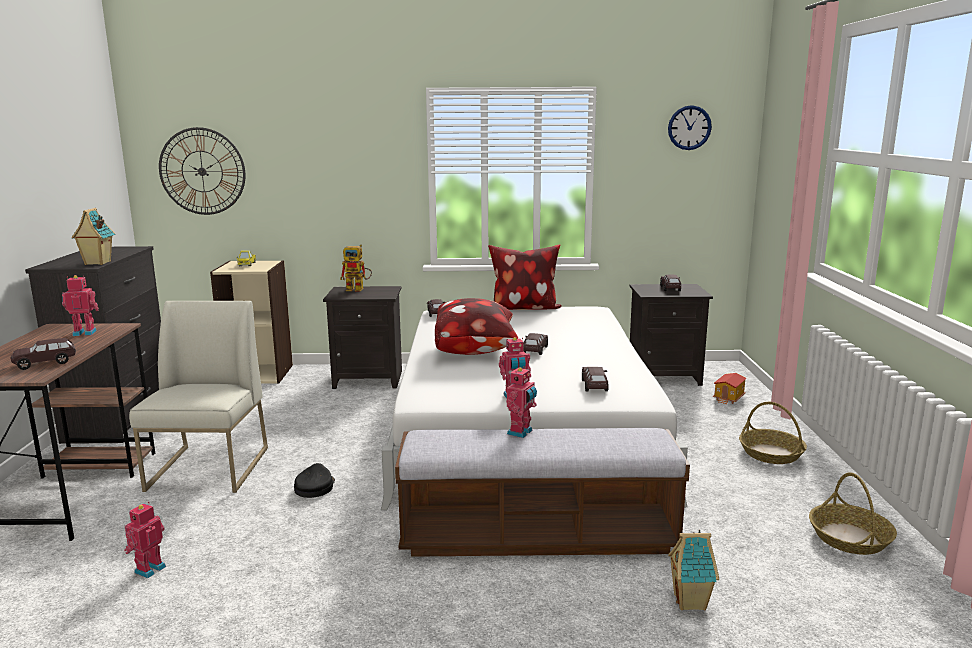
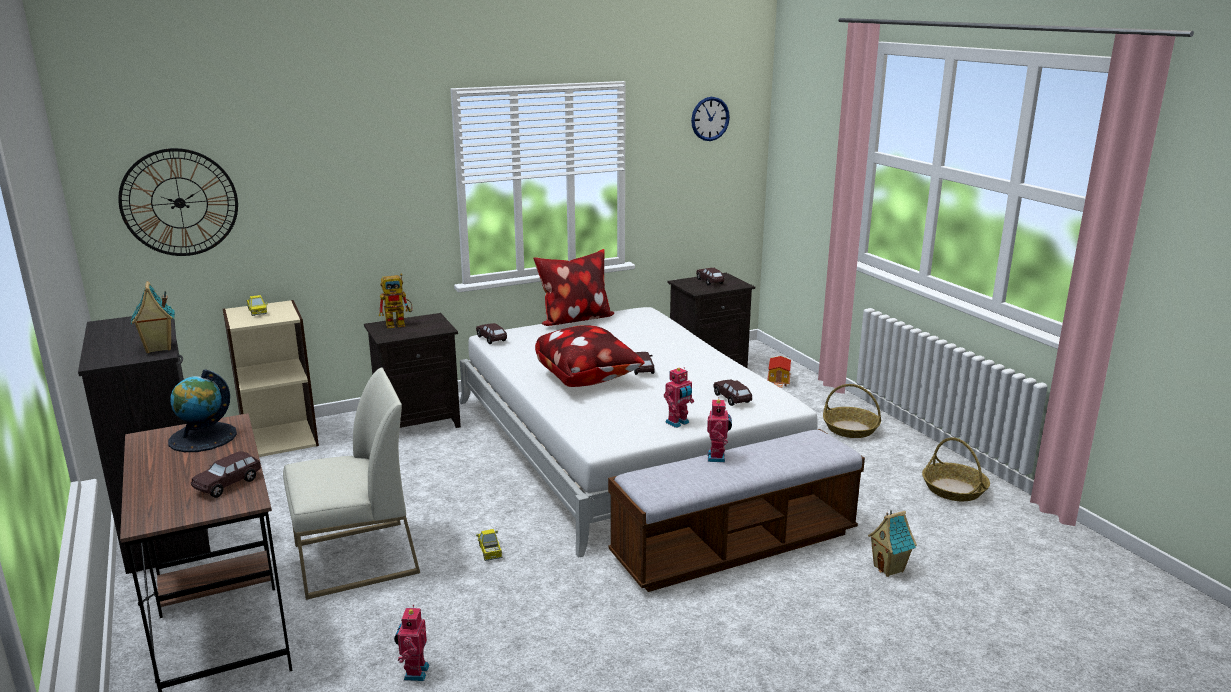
camera: 25 degrees left, 5 degrees up
(85, 332) = (203, 437): toy robot -> globe
(209, 469) = (355, 559): white chair -> white chair turned 90 degrees clockwise
(314, 487) = (490, 551): black cap -> toy truck

